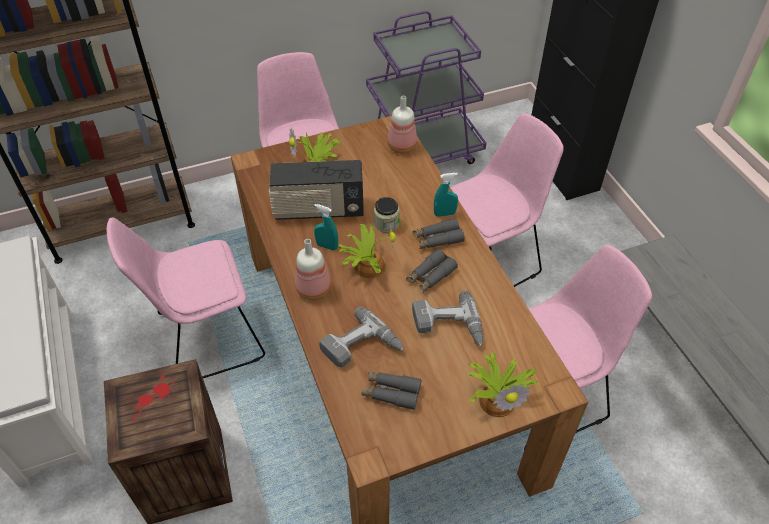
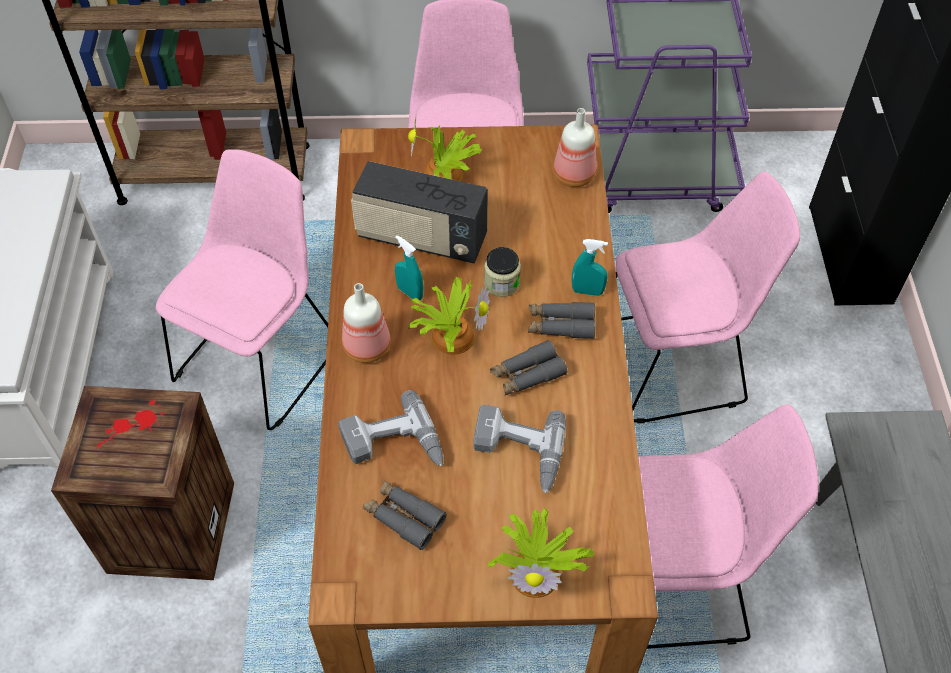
camera: 20 degrees right, 5 degrees up
(206, 338) = (261, 358): pink chair -> pink chair turned 120 degrees clockwise

